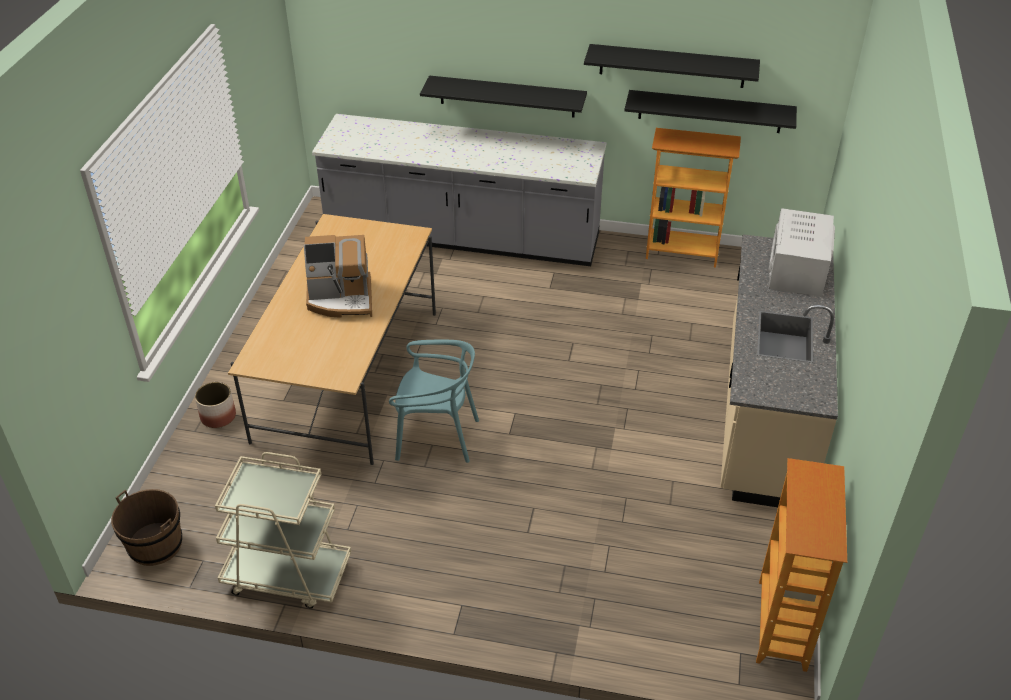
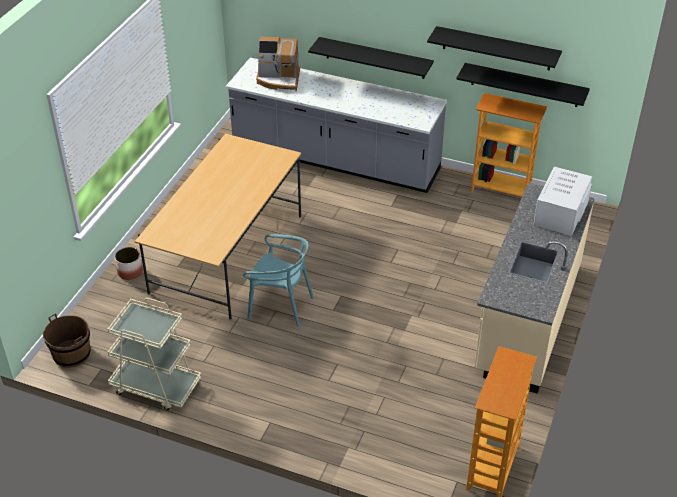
camera: 10 degrees right, 0 degrees up
(341, 299) = (223, 198): coffee machine -> coffee machine (279, 79)

